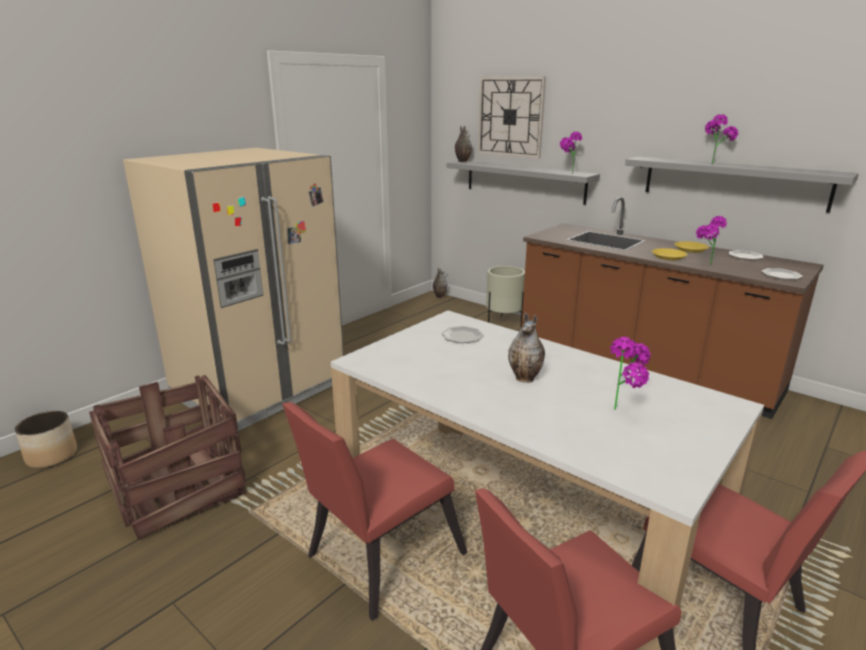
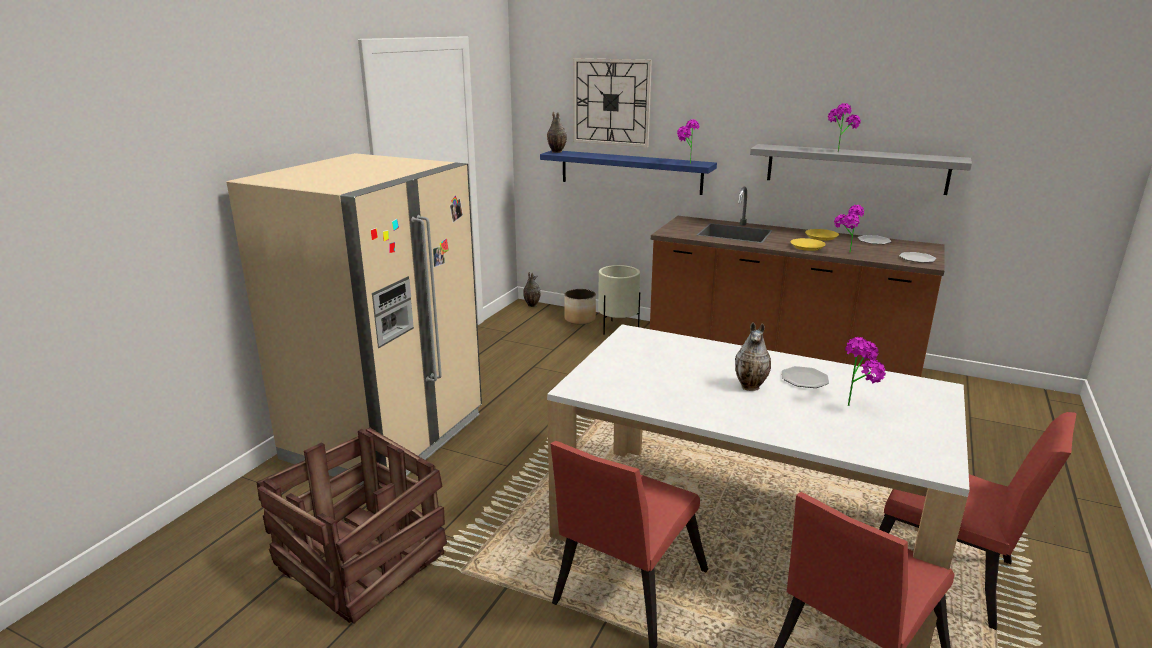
camera: 15 degrees left, 0 degrees up
(51, 456) = (173, 553): planter -> planter (579, 319)
(462, 336) = (659, 351): plate -> plate (805, 379)
(524, 181) = (630, 172): grey shelf -> blue shelf

